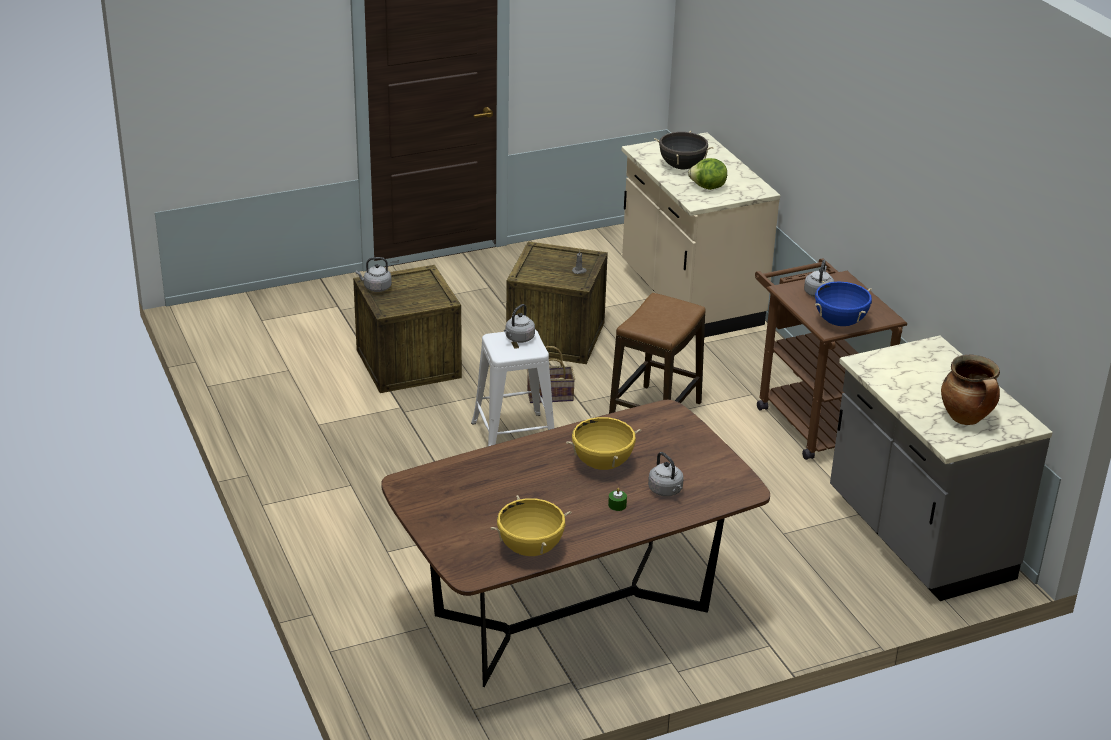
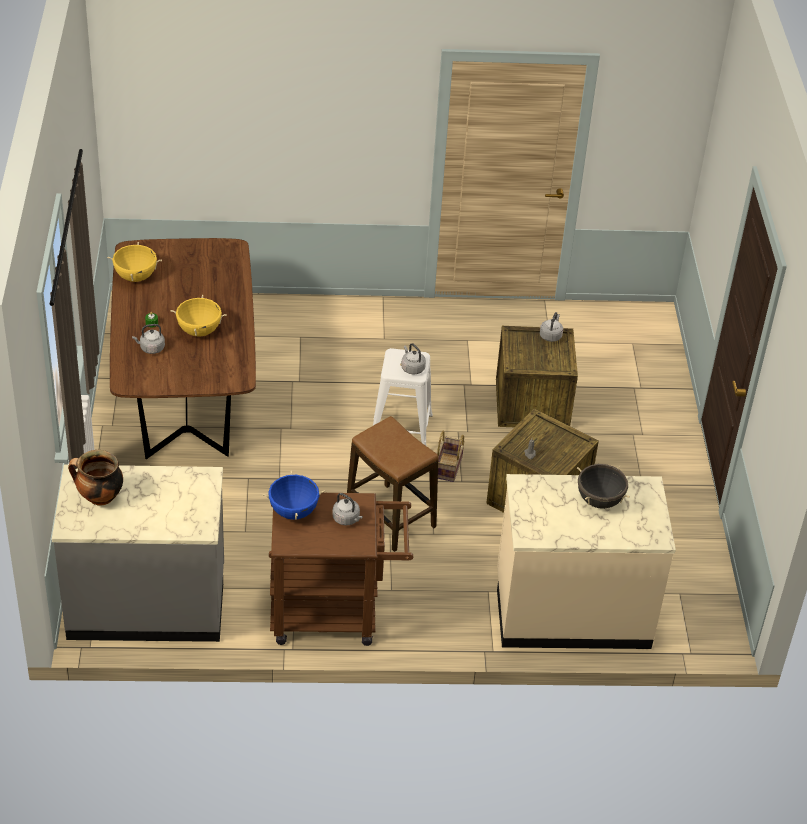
camera: 110 degrees right, 10 degrees up
(708, 188) = (547, 502): lettuce -> none

